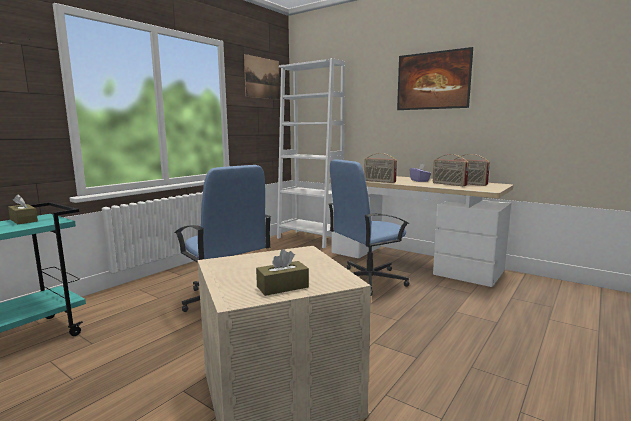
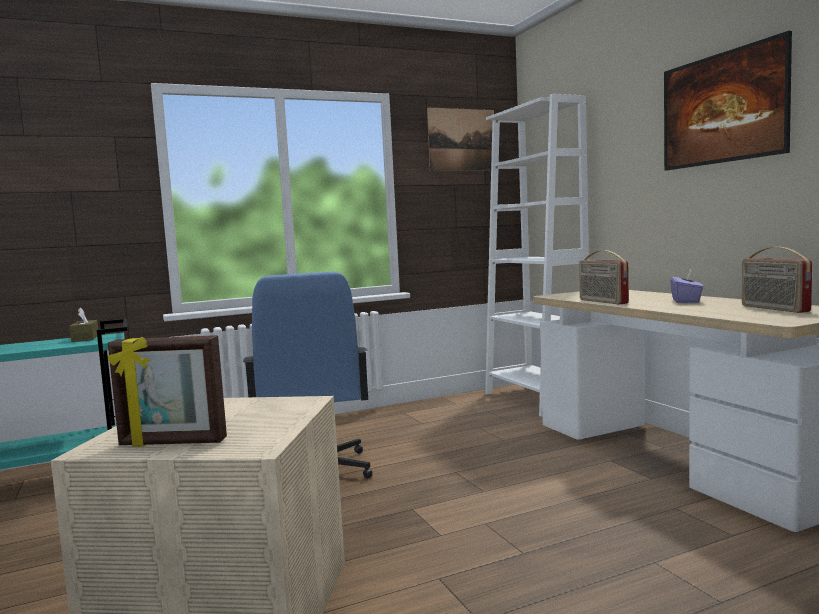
camera: 30 degrees right, 5 degrees down
(282, 287) = (172, 443): brown tissue box -> picture frame
(367, 280) = (552, 478): blue office chair -> none
(448, 184) = (726, 308): radio -> none

